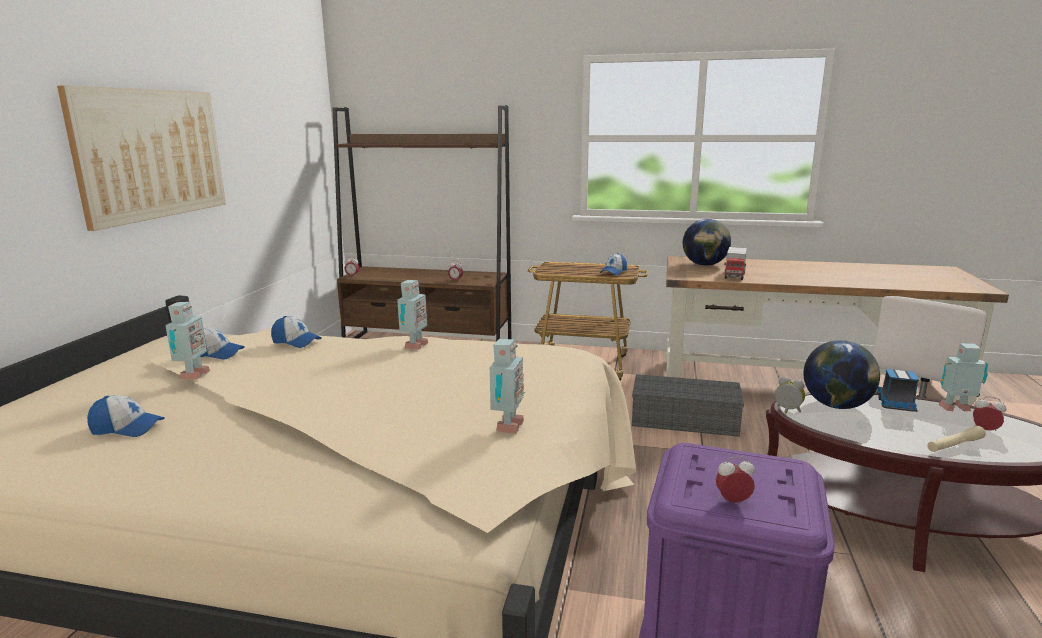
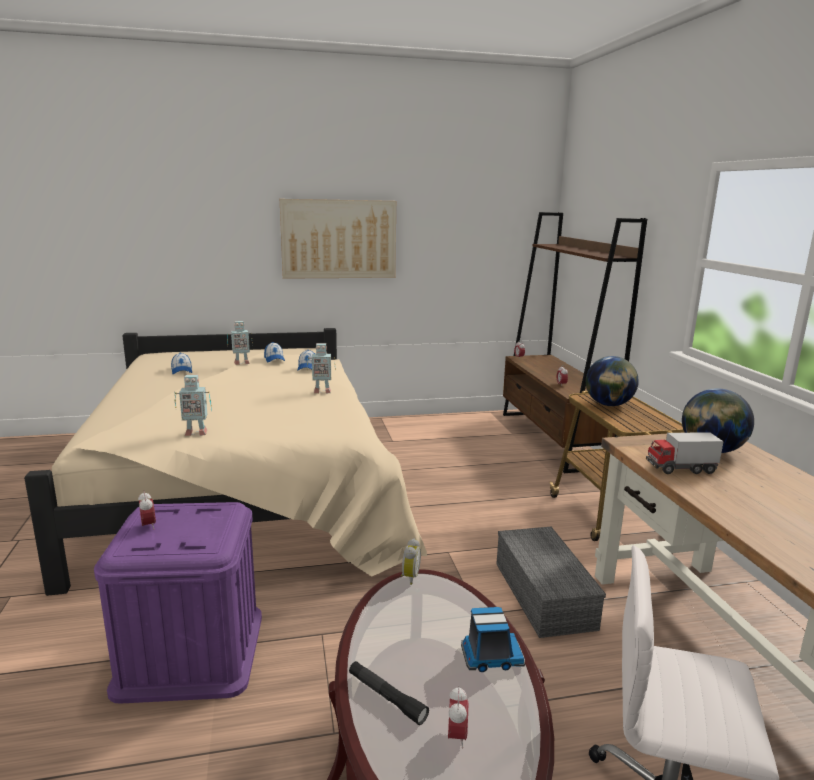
camera: 65 degrees right, 0 degrees up
(613, 272) = (632, 420): cap -> none
(836, 405) = (450, 610): globe -> globe (609, 405)
(954, 445) = (386, 697): beige flashlight -> black flashlight
(956, 409) = (516, 715): toy robot -> none

